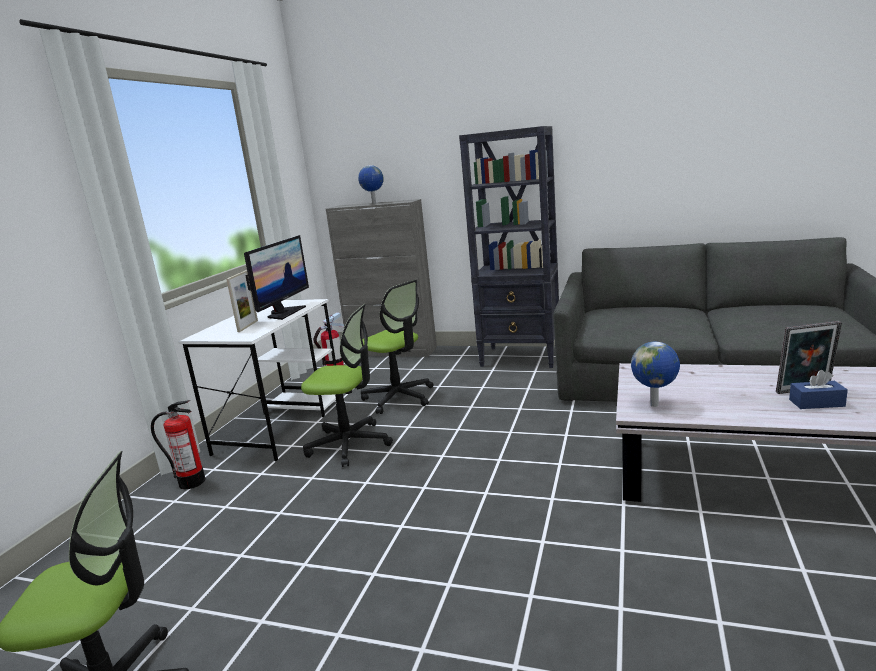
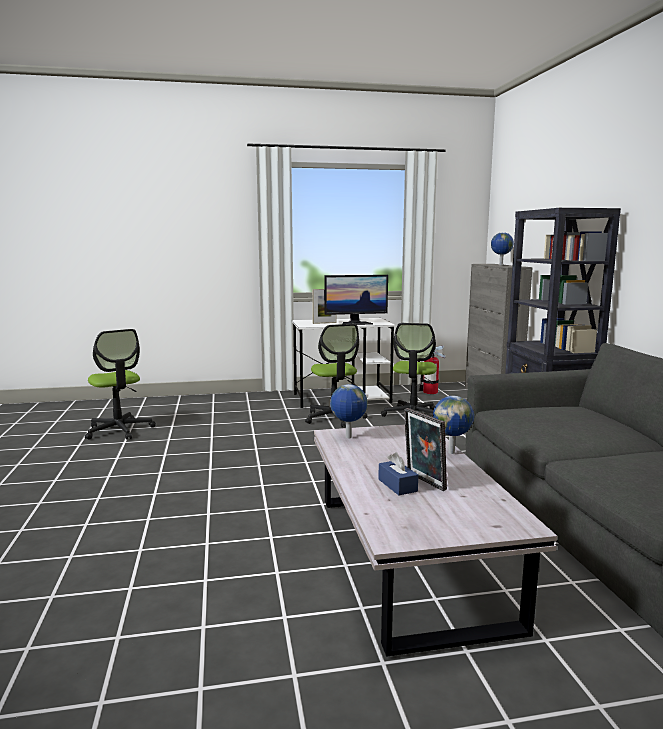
camera: 60 degrees right, 5 degrees down
(192, 482) = (266, 398): fire extinguisher -> none
(719, 368) = (452, 452): none -> globe

